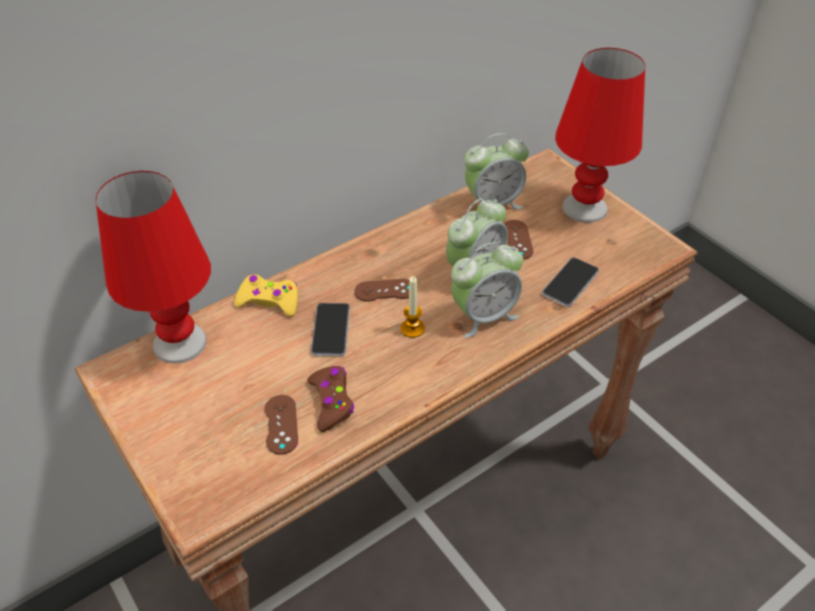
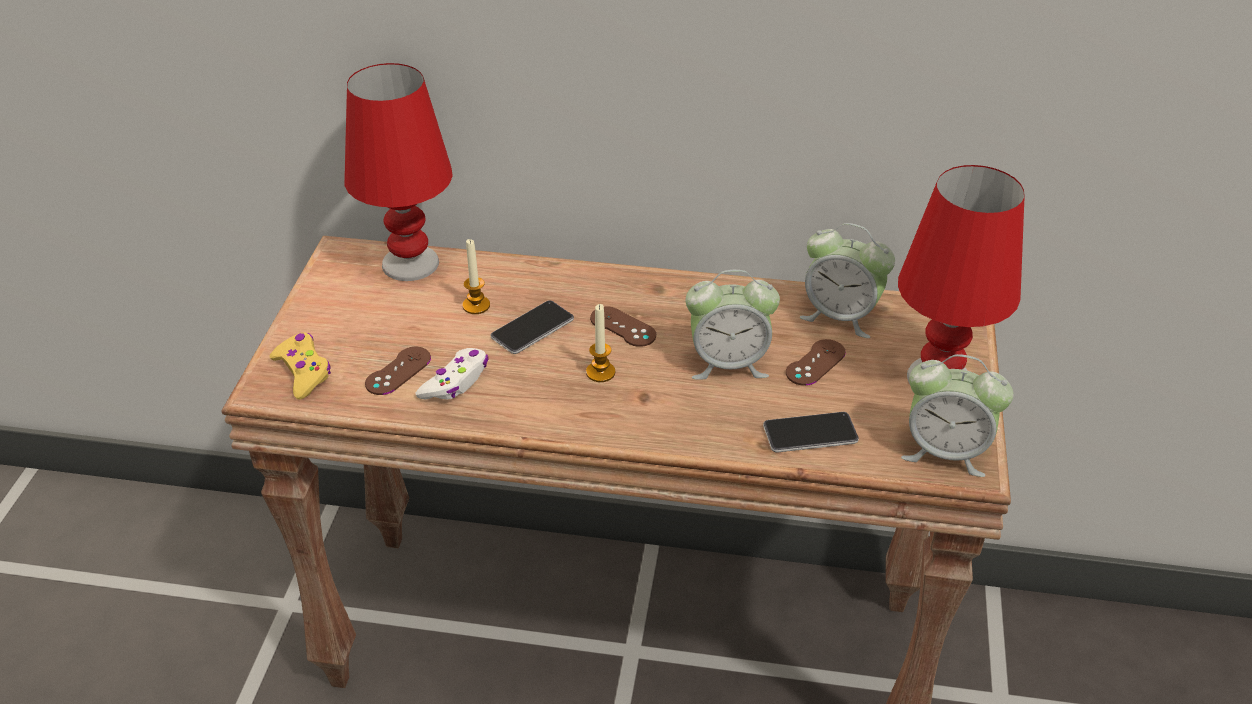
camera: 45 degrees right, 5 degrees down
(269, 301) = (517, 275): yellow game controller -> yellow game controller (303, 372)
(271, 340) = (476, 305): none -> candle
(331, 402) = (456, 382): brown game controller -> white game controller
(483, 316) = (679, 404): alarm clock -> alarm clock (945, 452)

